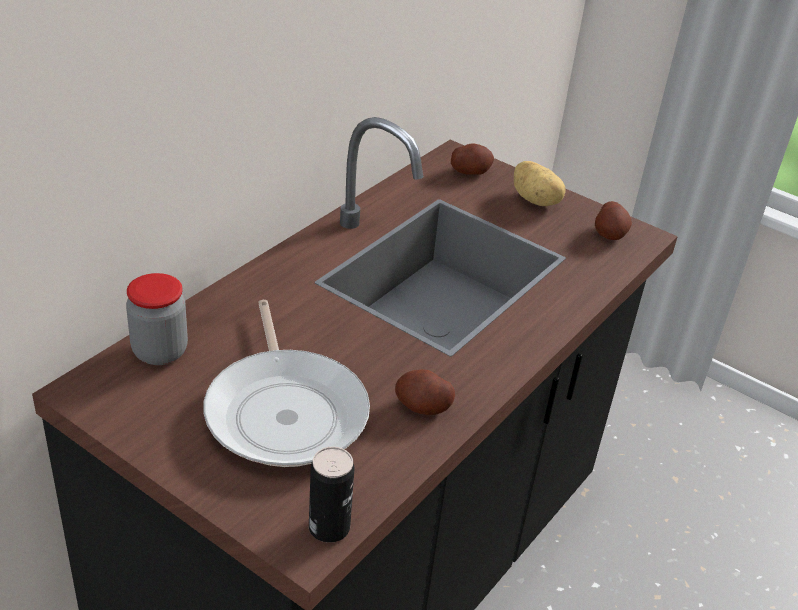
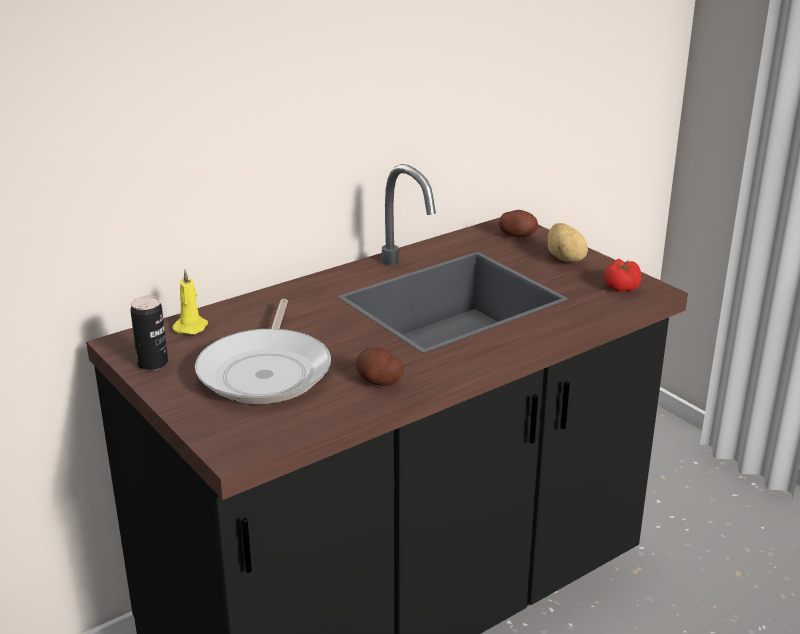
camera: 20 degrees right, 10 degrees down
(160, 351) = (191, 326): jar -> yellow candle
(329, 527) = (258, 443): can -> can (153, 364)
(610, 234) = (621, 286): potato -> tomato

